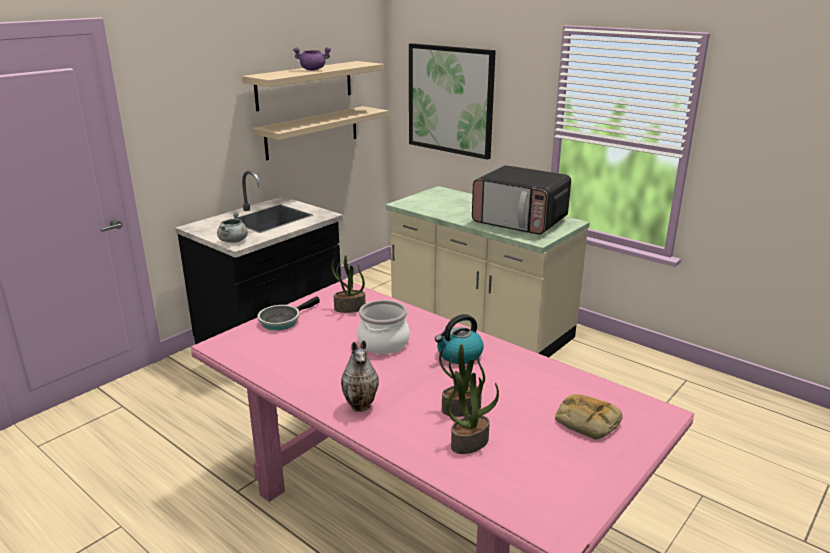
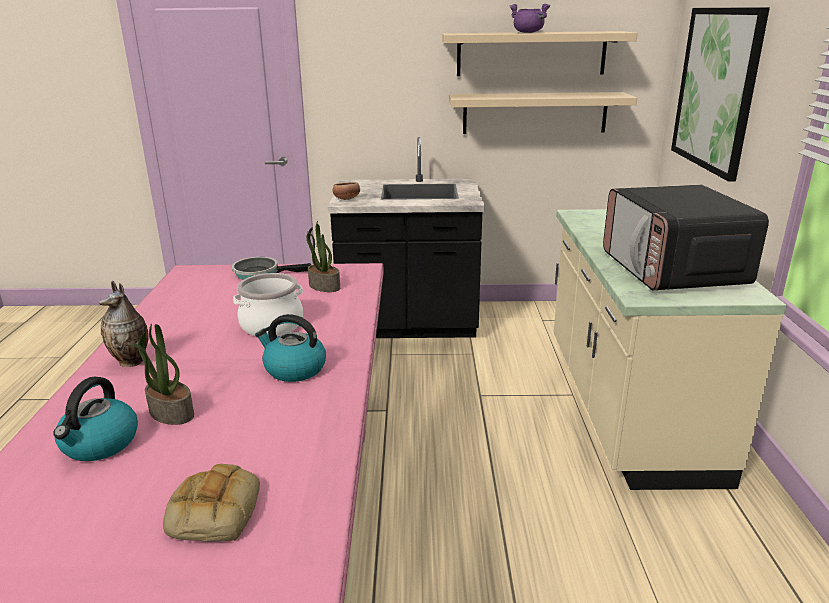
camera: 50 degrees right, 0 degrees up
(233, 241) = (346, 199): grey cooking pot -> bowl
(469, 442) = (100, 444): potted plant -> kettle

